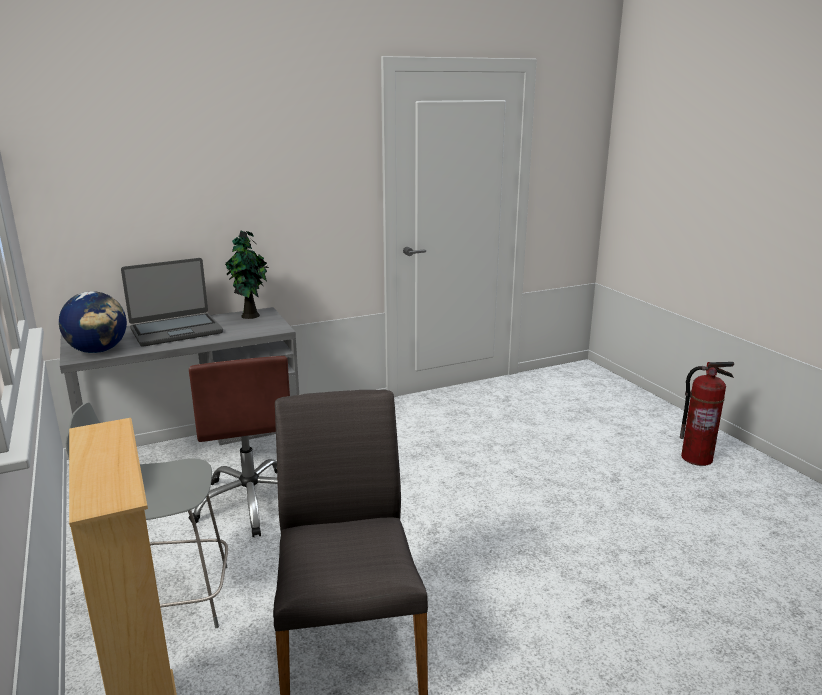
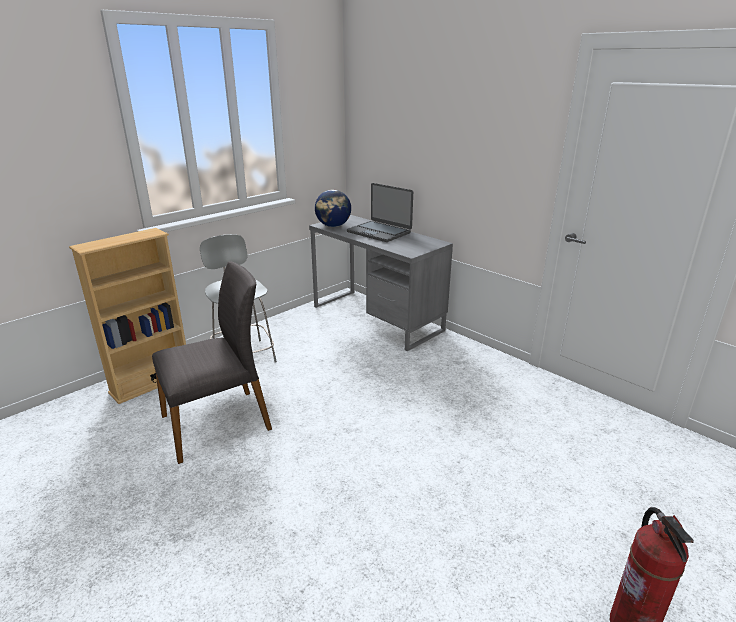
camera: 70 degrees right, 5 degrees up
(251, 316) = (426, 242): potted plant -> none
(252, 502) = (341, 350): brown office chair -> none

